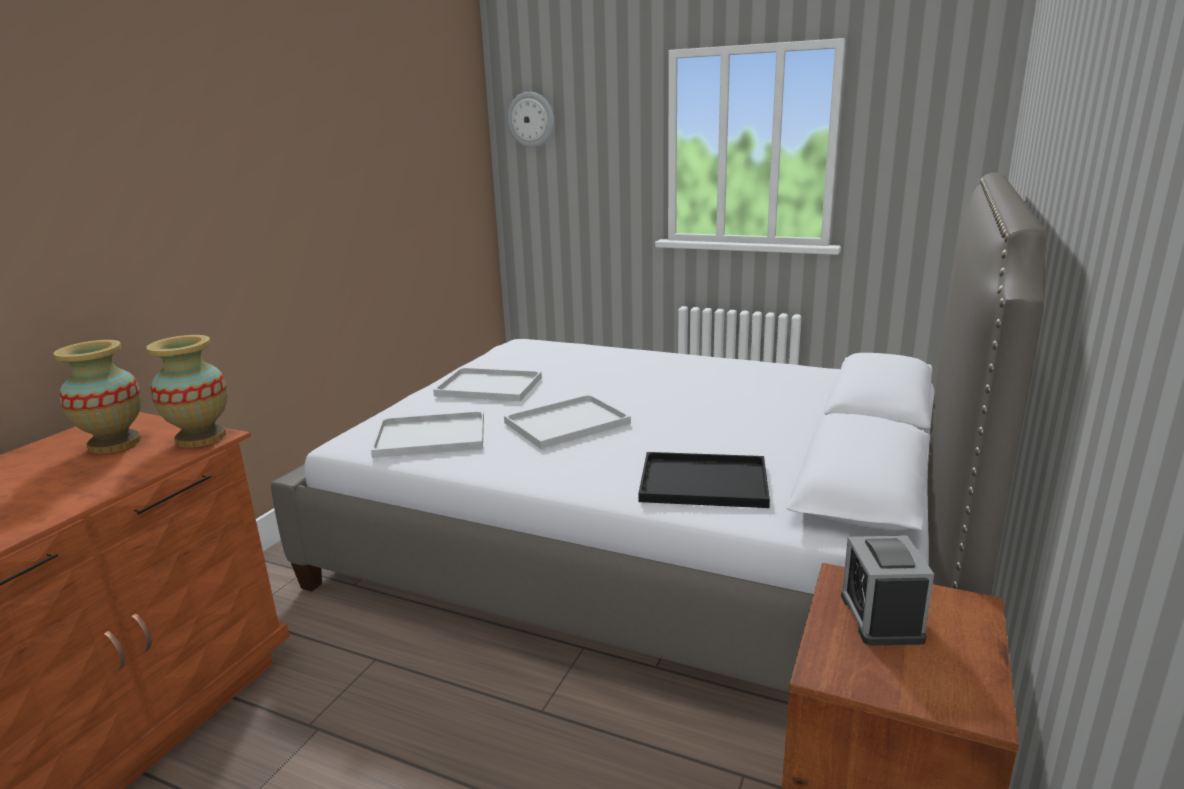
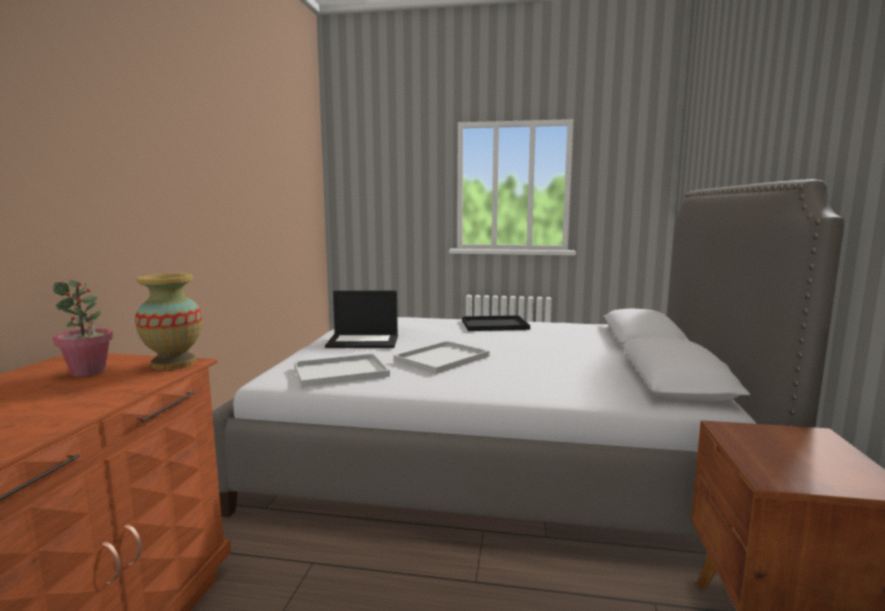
camera: 15 degrees left, 10 degrees down
(115, 443) = (88, 371): vase -> potted plant
(491, 386) = (364, 341): white tray -> laptop
(531, 120) = (356, 166): wall clock -> none
(701, 482) = (570, 385): black tray -> black tray (493, 325)
(881, 617) = (771, 446): alarm clock -> none

